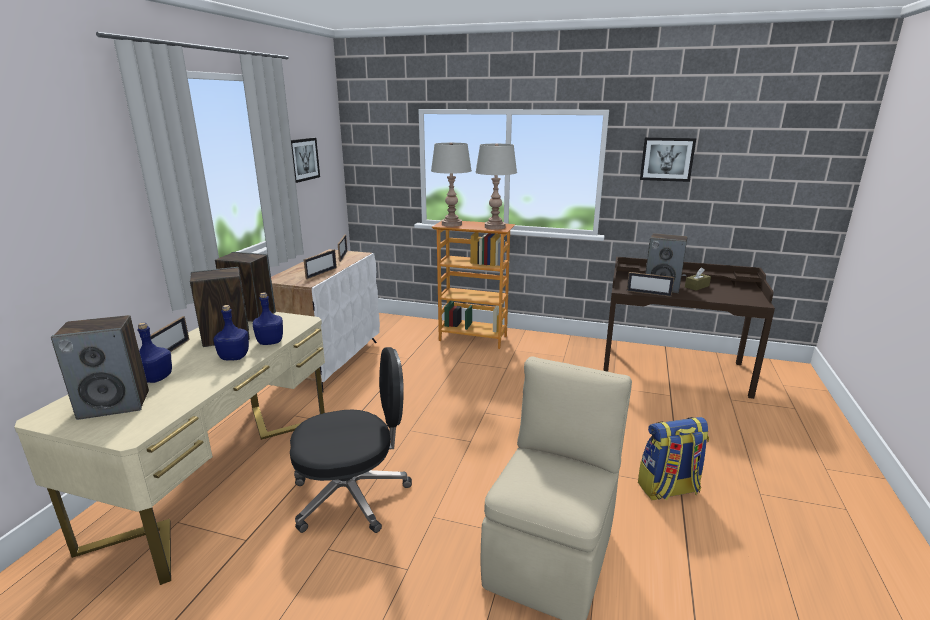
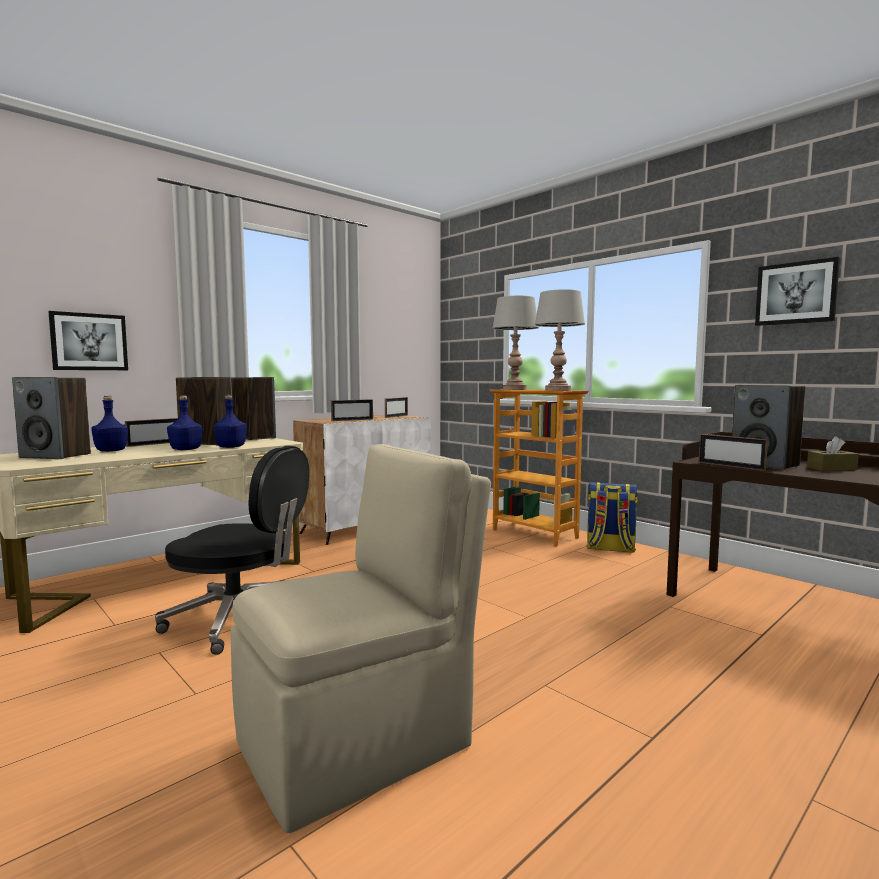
camera: 30 degrees right, 15 degrees down
(302, 159) = (382, 324): picture -> picture (89, 342)
(668, 489) = (626, 734): backpack -> backpack (610, 548)

